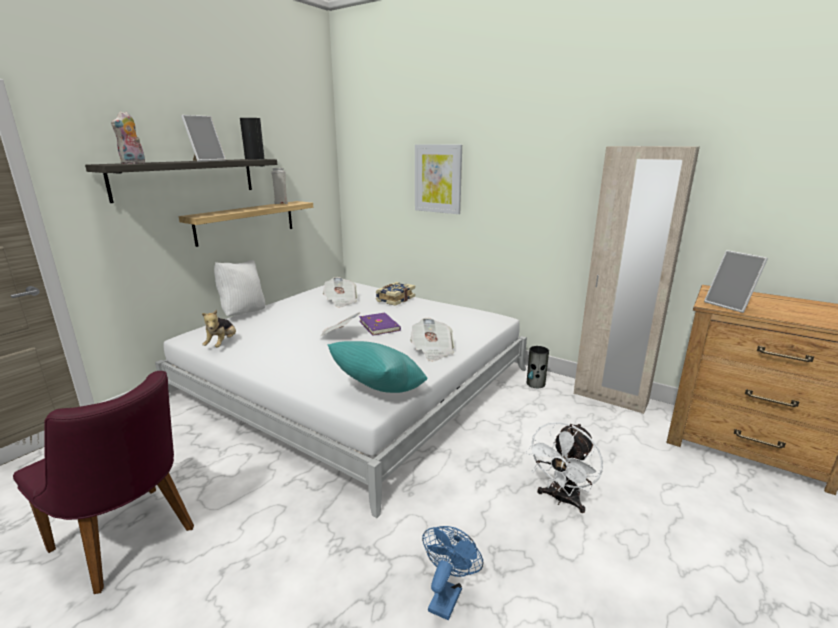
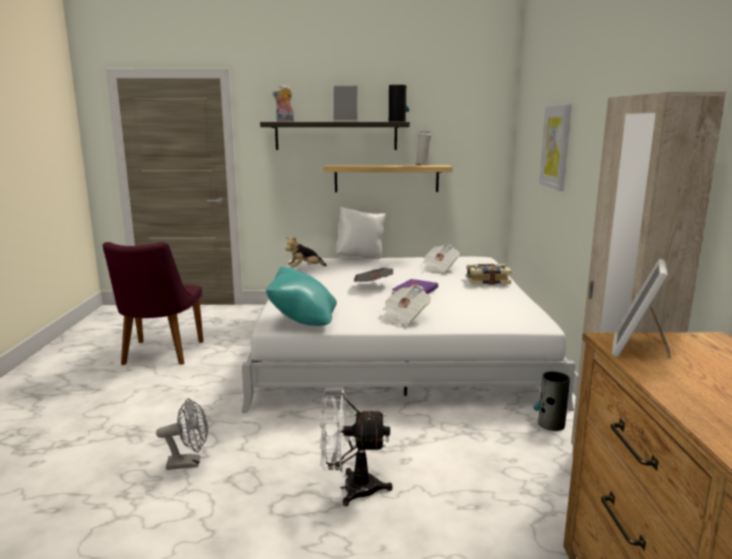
camera: 55 degrees right, 5 degrees down
(447, 594) = (189, 463): blue fan -> grey fan

